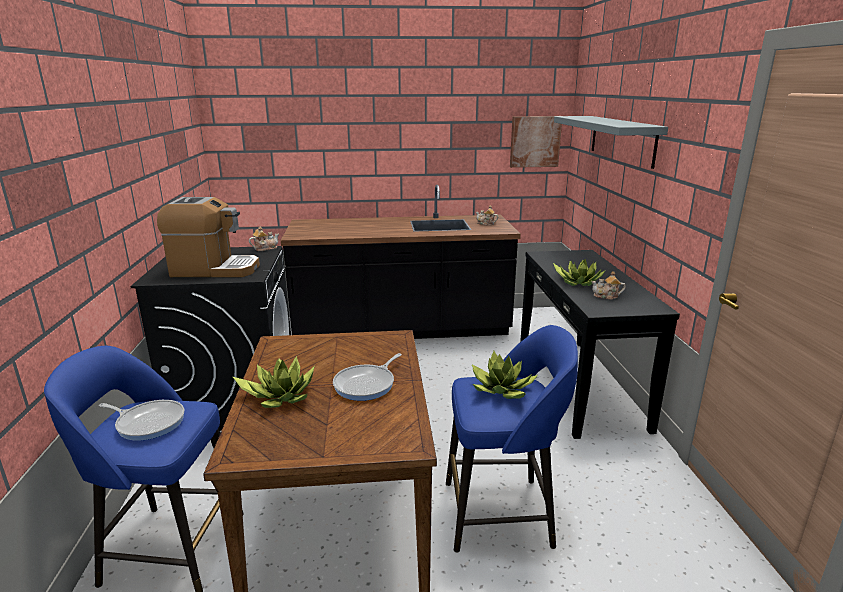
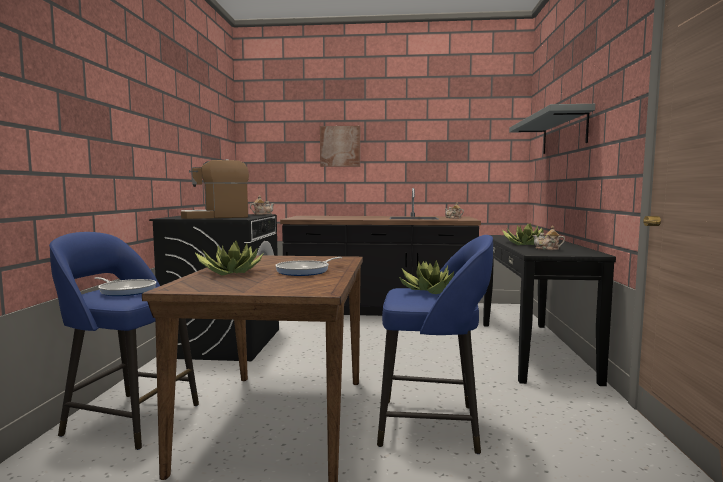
camera: 10 degrees right, 15 degrees down
(214, 270) = (216, 217): coffee machine -> coffee machine turned 150 degrees clockwise
(535, 141) = (497, 156): picture -> picture (340, 146)

